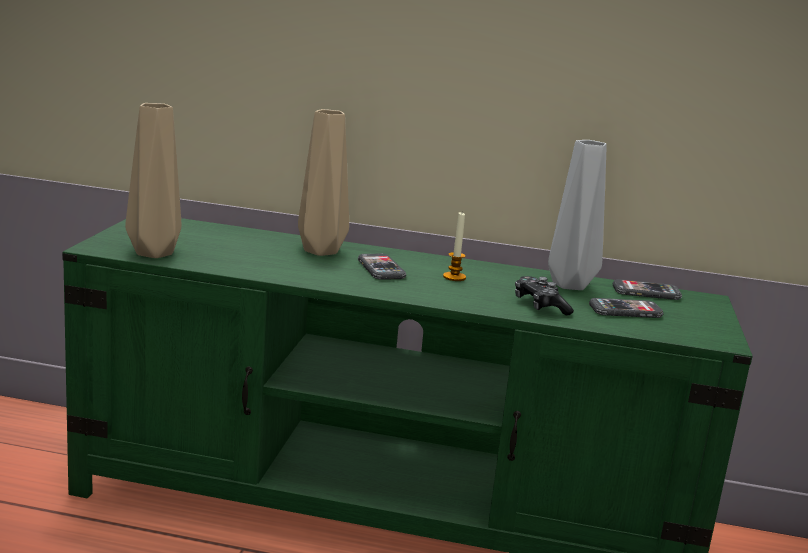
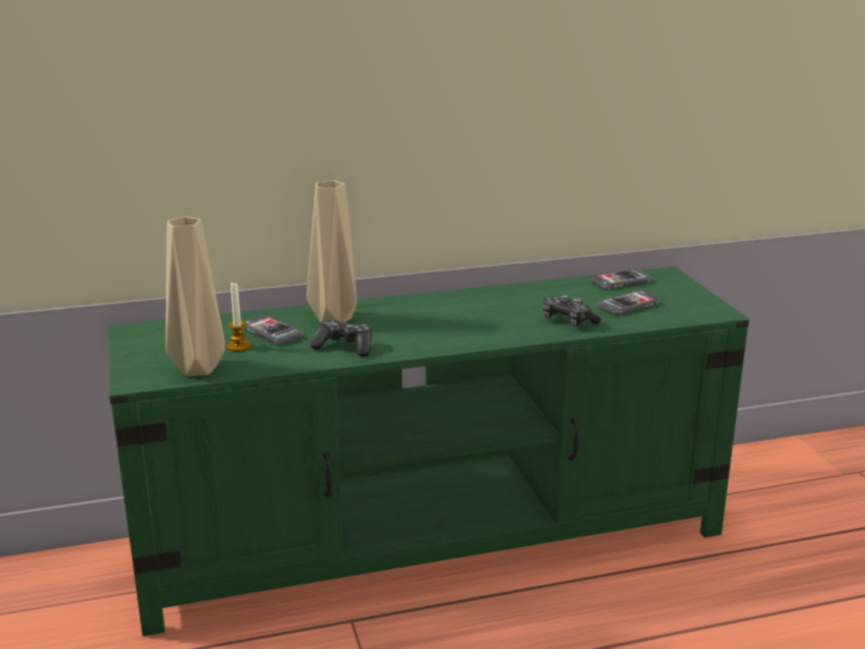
camera: 25 degrees left, 5 degrees up
(297, 270) = (345, 346): none -> game controller
(381, 269) = (407, 323): phone -> phone (272, 332)
(454, 277) = (472, 312): candle -> candle (238, 346)
(571, 284) = (562, 291): grey vase -> none

